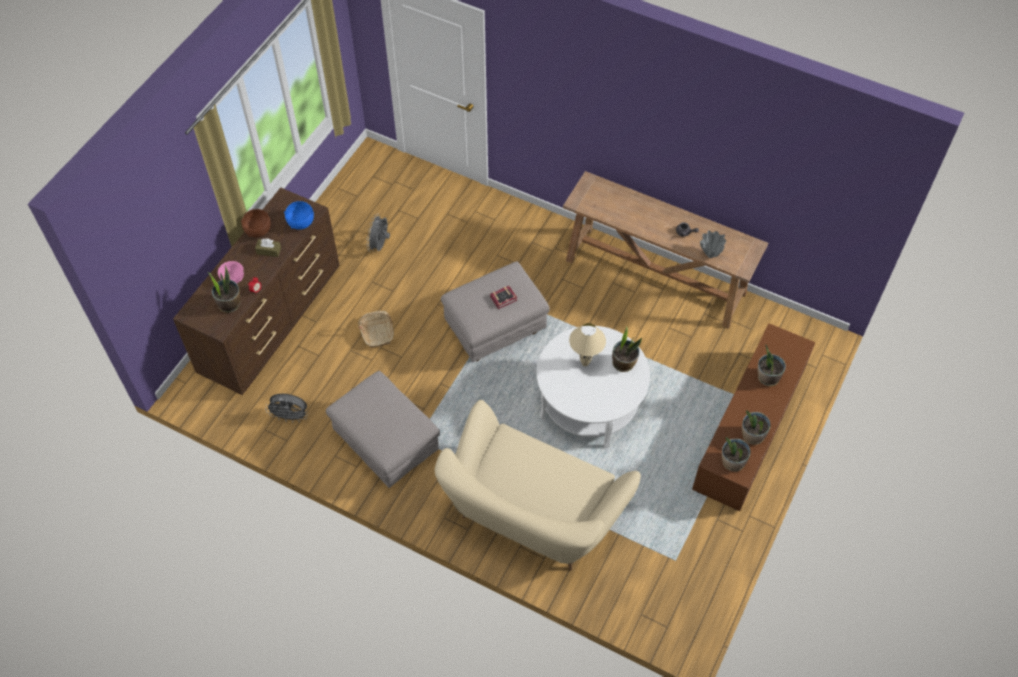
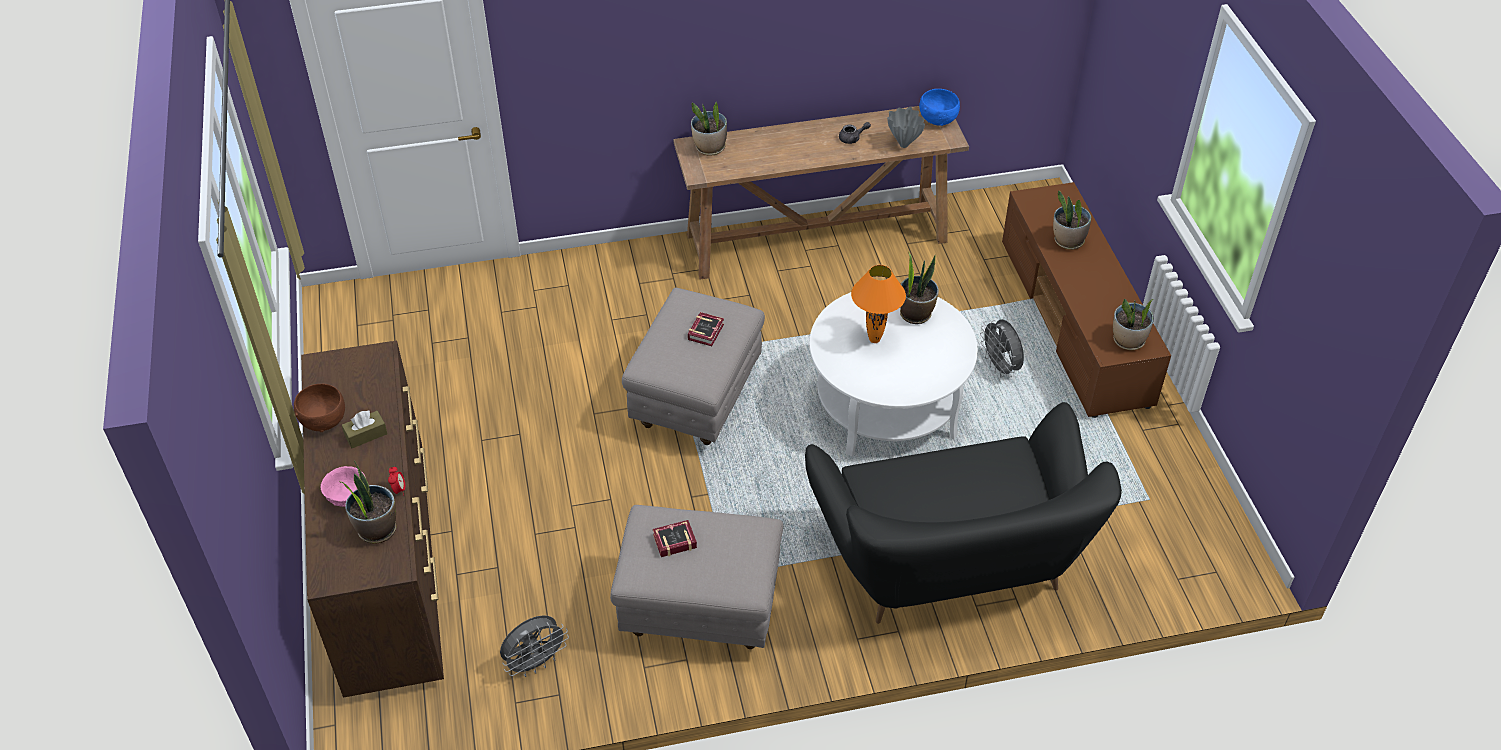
camera: 40 degrees left, 10 degrees down
(301, 222) = (376, 377): blue bowl -> blue bowl (937, 119)
(375, 403) = (672, 541): none -> book
(377, 333) = (550, 492): basket -> none
(380, 245) = (449, 394): grey fan -> grey fan (1000, 367)
(531, 514) = (951, 563): beige sofa -> black sofa
(585, 363) = (875, 340): beige table lamp -> orange table lamp
(752, 435) = (1117, 303): potted plant -> potted plant (710, 148)

